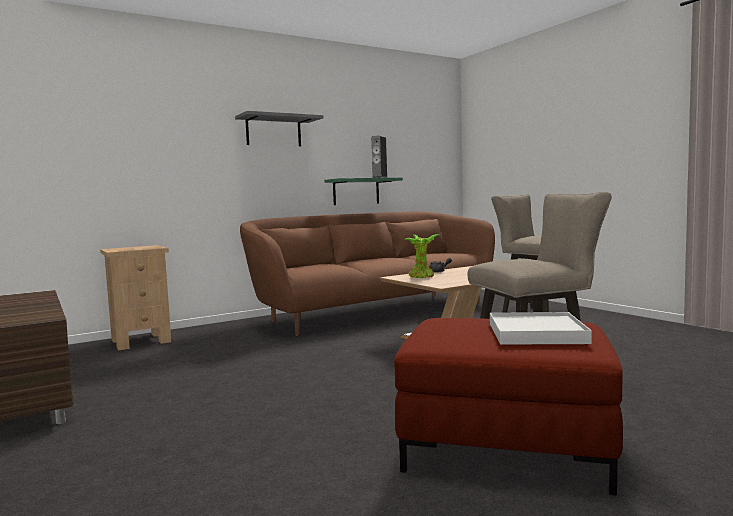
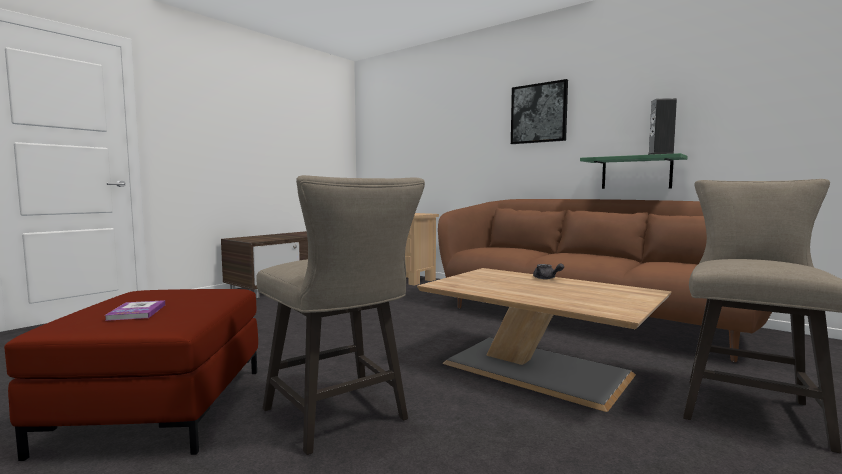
camera: 70 degrees right, 0 degrees up
(273, 131) = (539, 113): grey shelf -> picture
(422, 277) = (494, 276): potted plant -> none
(536, 333) = (136, 312): white tray -> book

